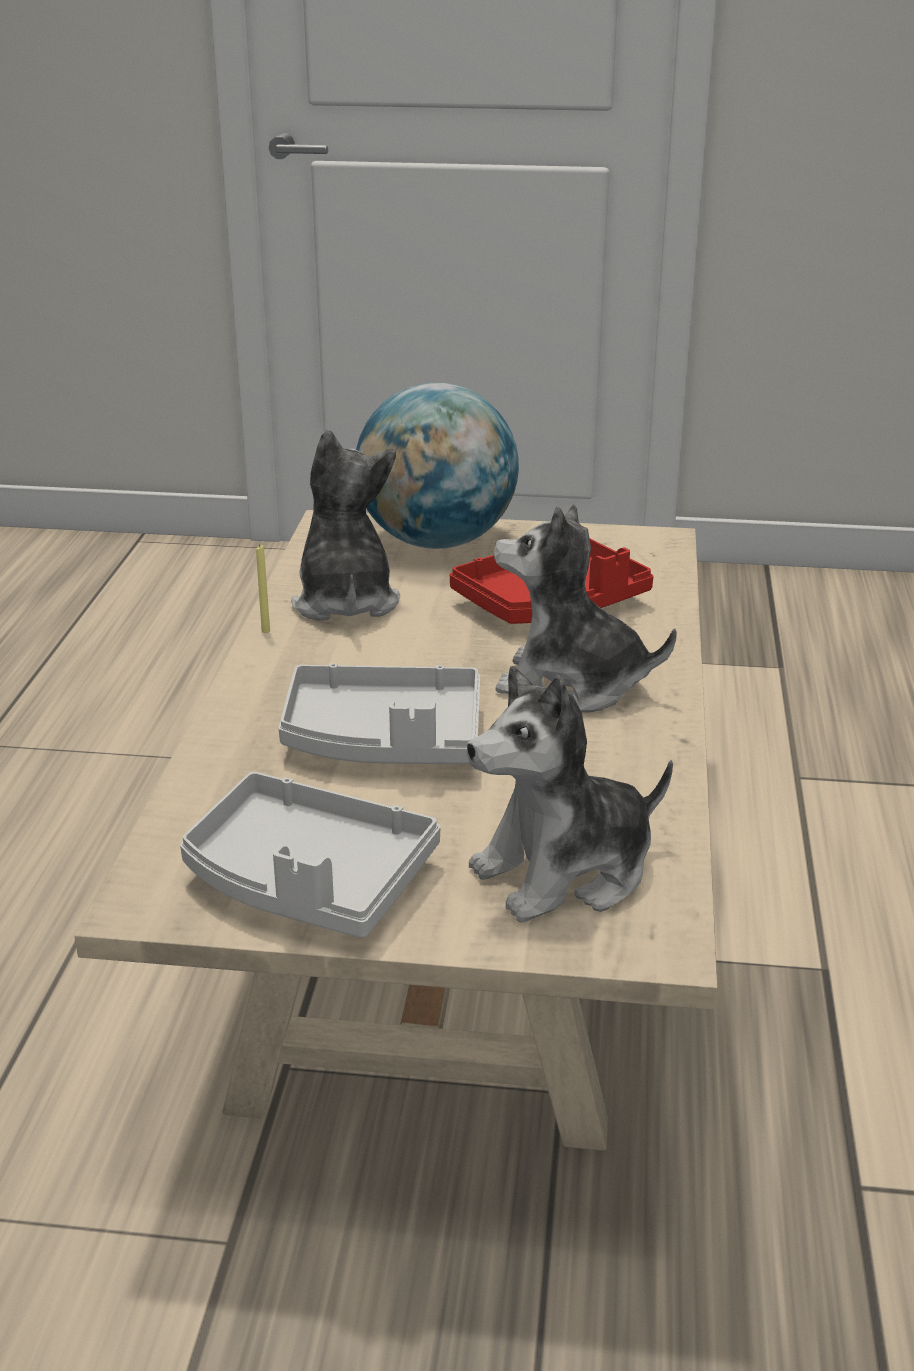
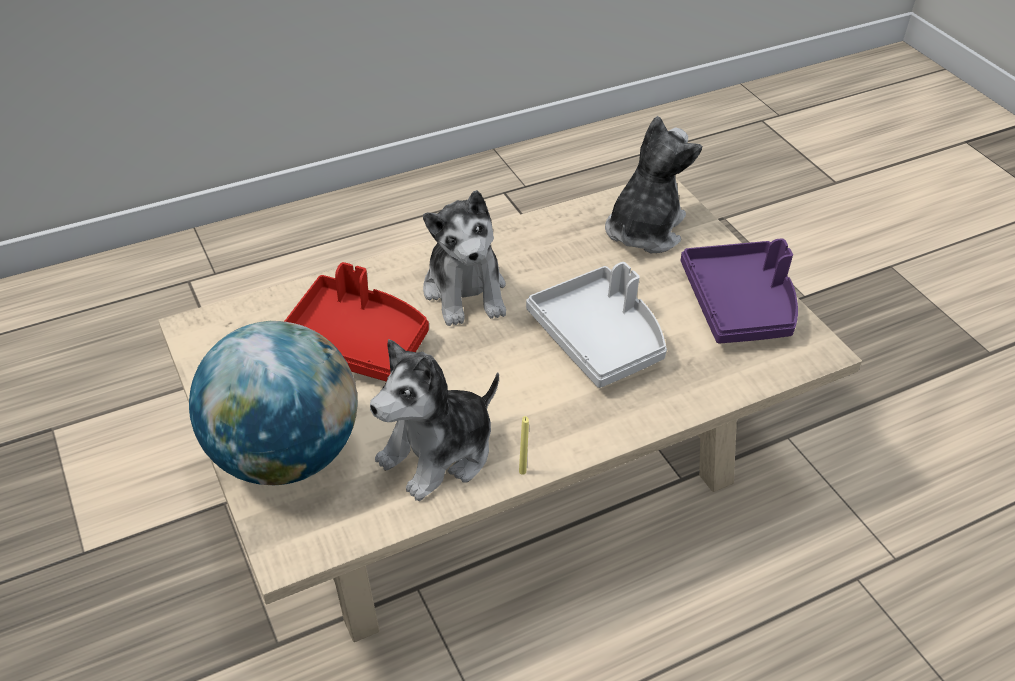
camera: 125 degrees left, 15 degrees up
(307, 880) = (740, 304): grey tray -> purple tray
(565, 872) = (643, 230): plush toy -> plush toy turned 90 degrees counterclockwise

